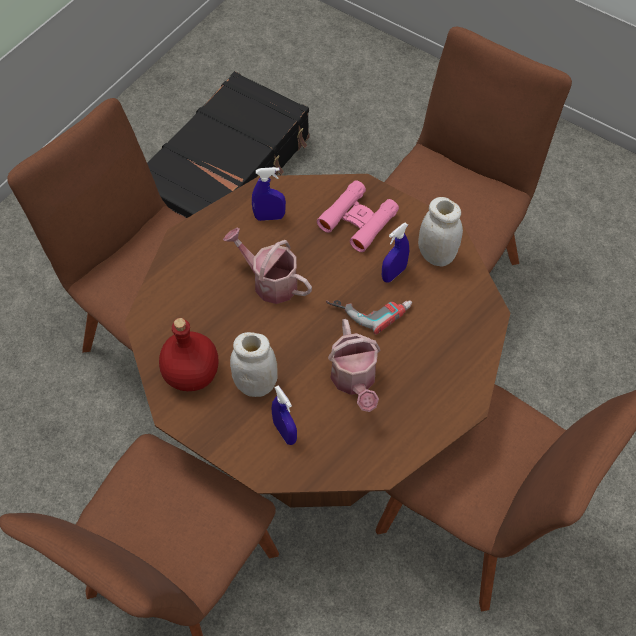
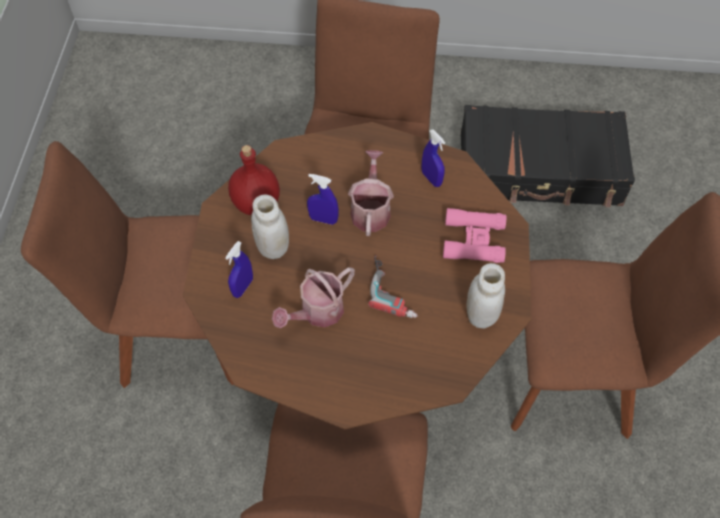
camera: 60 degrees right, 0 degrees up
(393, 274) = (439, 291): blue spray bottle -> blue spray bottle (323, 219)

